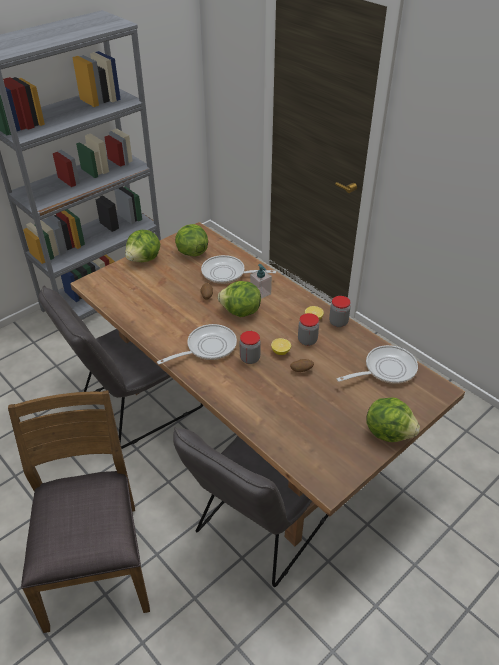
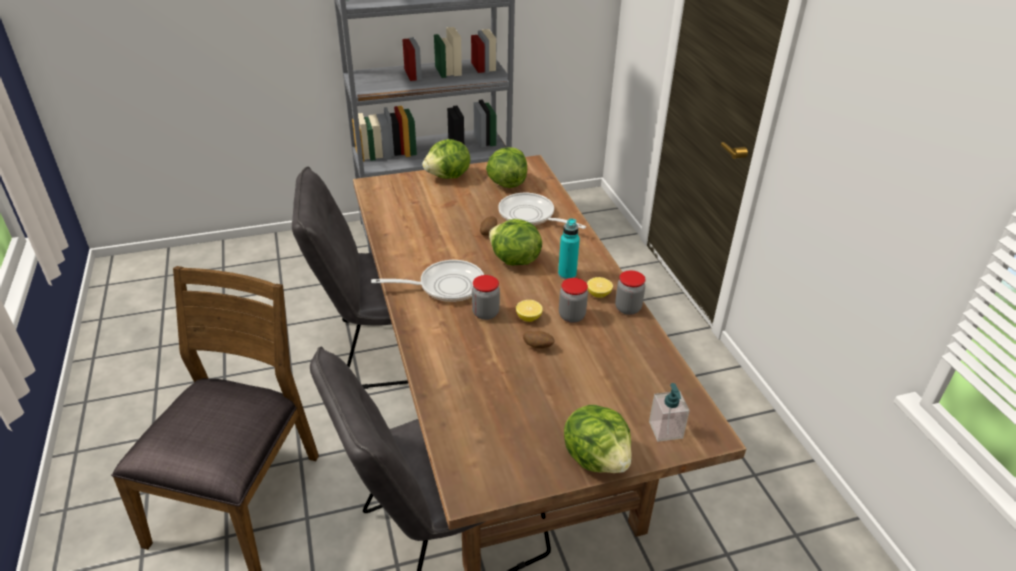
camera: 25 degrees right, 5 degrees down
(260, 293) = (554, 247): soap dispenser -> soap dispenser (665, 430)
(283, 310) = (567, 274): none -> turquoise bottle
(385, 369) = (650, 383): frying pan -> none

